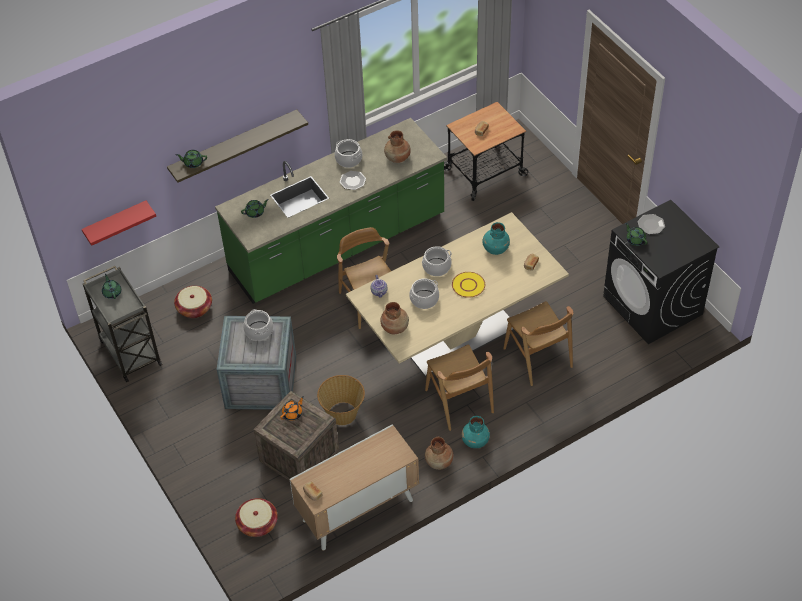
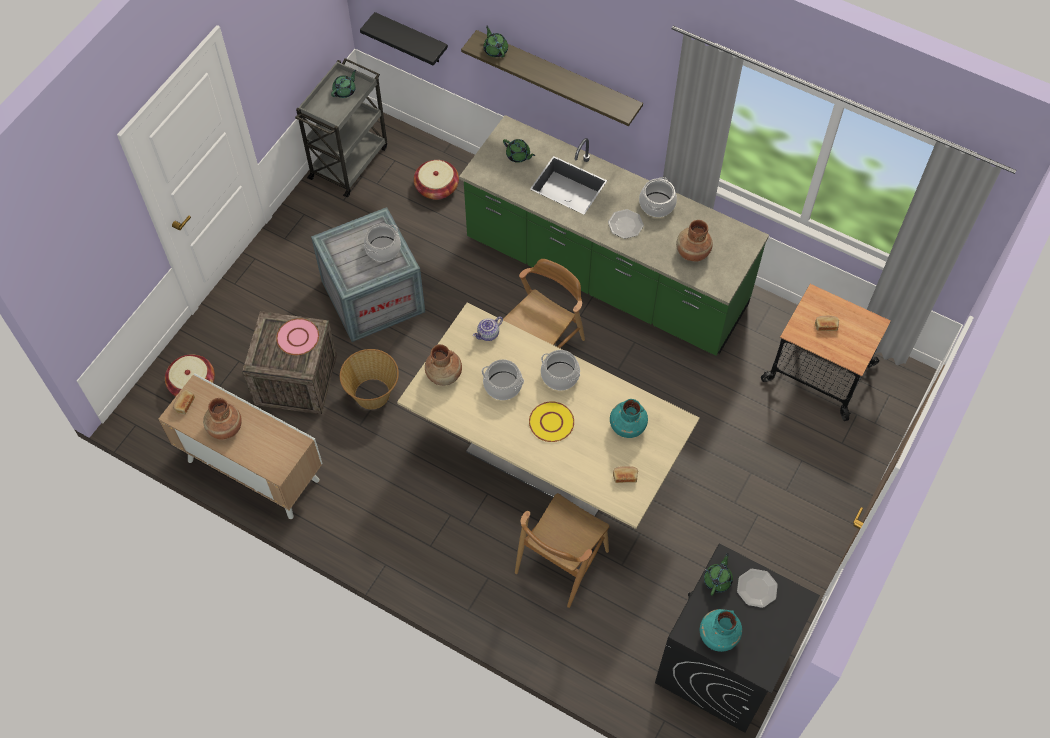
camera: 60 degrees right, 10 degrees up
(116, 223) = (412, 39): red shelf -> black shelf
(292, 413) = (298, 337): orange teapot -> pink plate
(439, 462) = (355, 522): brown vase -> brown vase (225, 428)
(459, 401) = (450, 504): brown chair -> none
(475, 441) = (403, 547): turquoise vase -> turquoise vase (718, 635)

